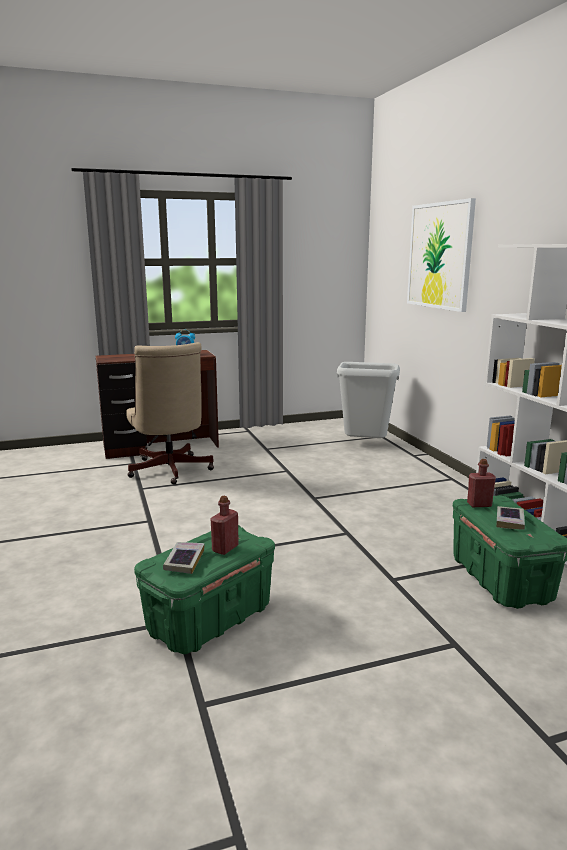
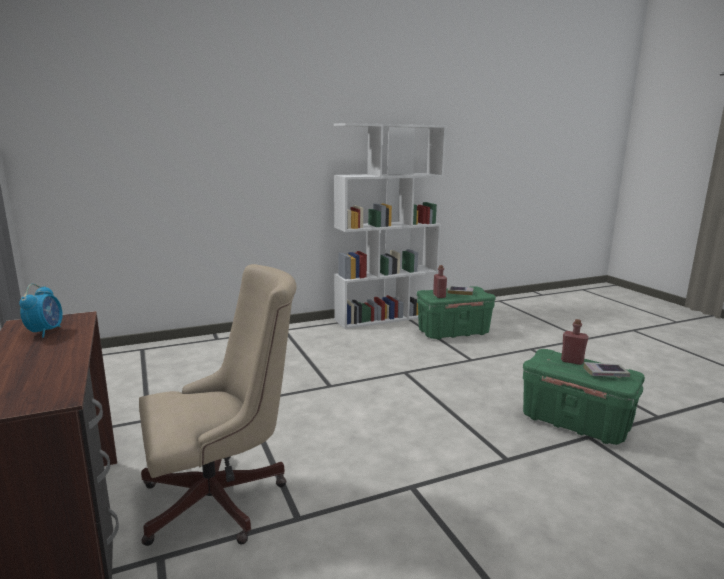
camera: 95 degrees left, 0 degrees up
(365, 445) = (171, 358): grey trash can -> none
(440, 256) = (198, 131): picture -> none

